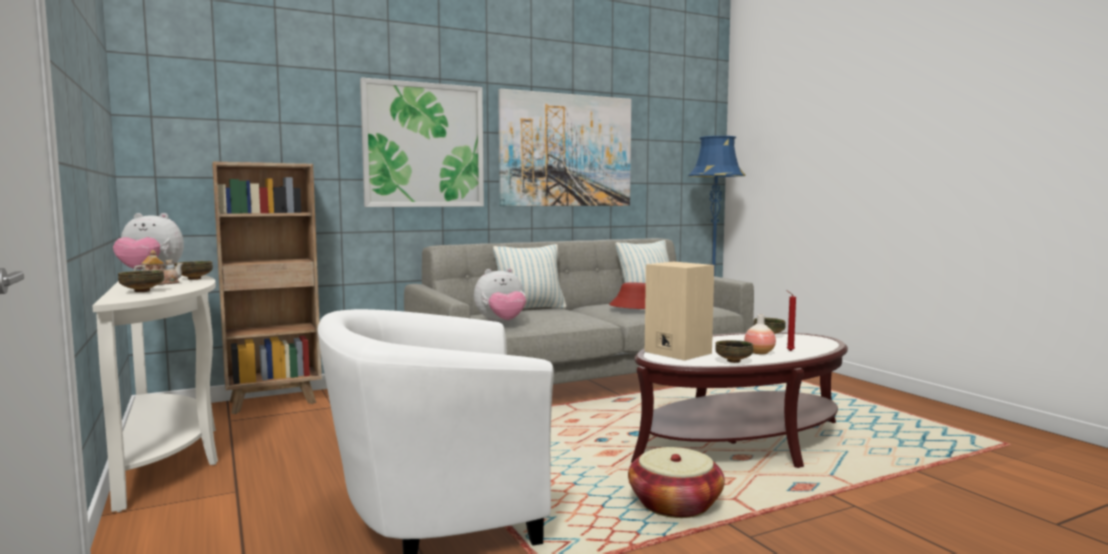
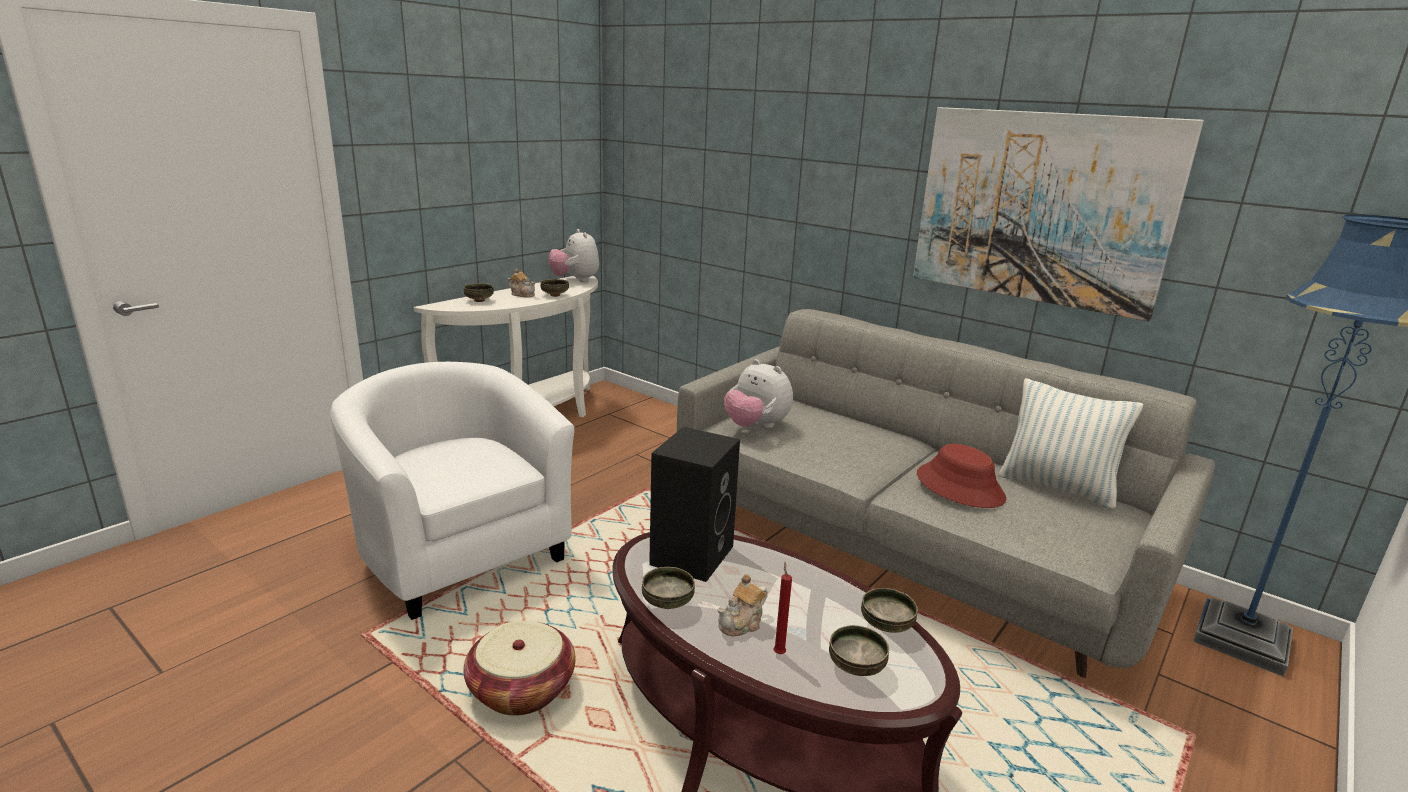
camera: 65 degrees right, 15 degrees up
(275, 402) = (663, 414): brown bookcase -> none
(423, 145) = (832, 184): picture -> none
(530, 309) = (861, 425): pillow -> none
(676, 352) = (691, 554): beige speaker -> black speaker
(759, 353) = (742, 623): vase -> teapot
(803, 343) = (857, 667): none -> bowl

